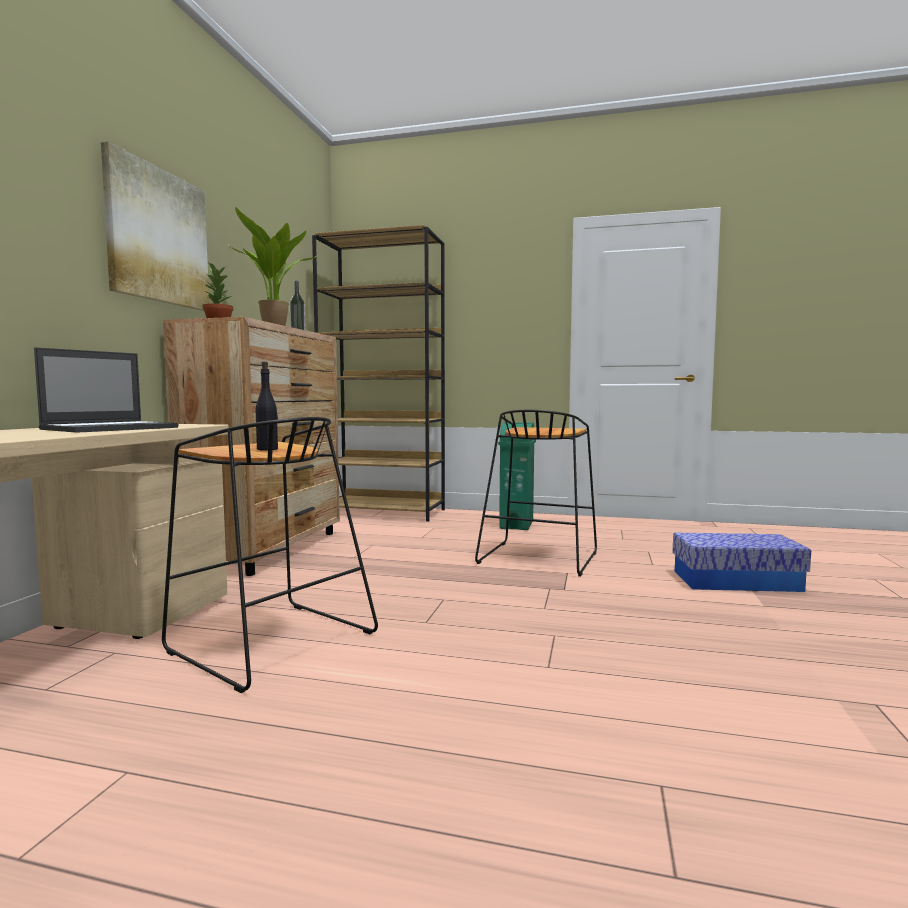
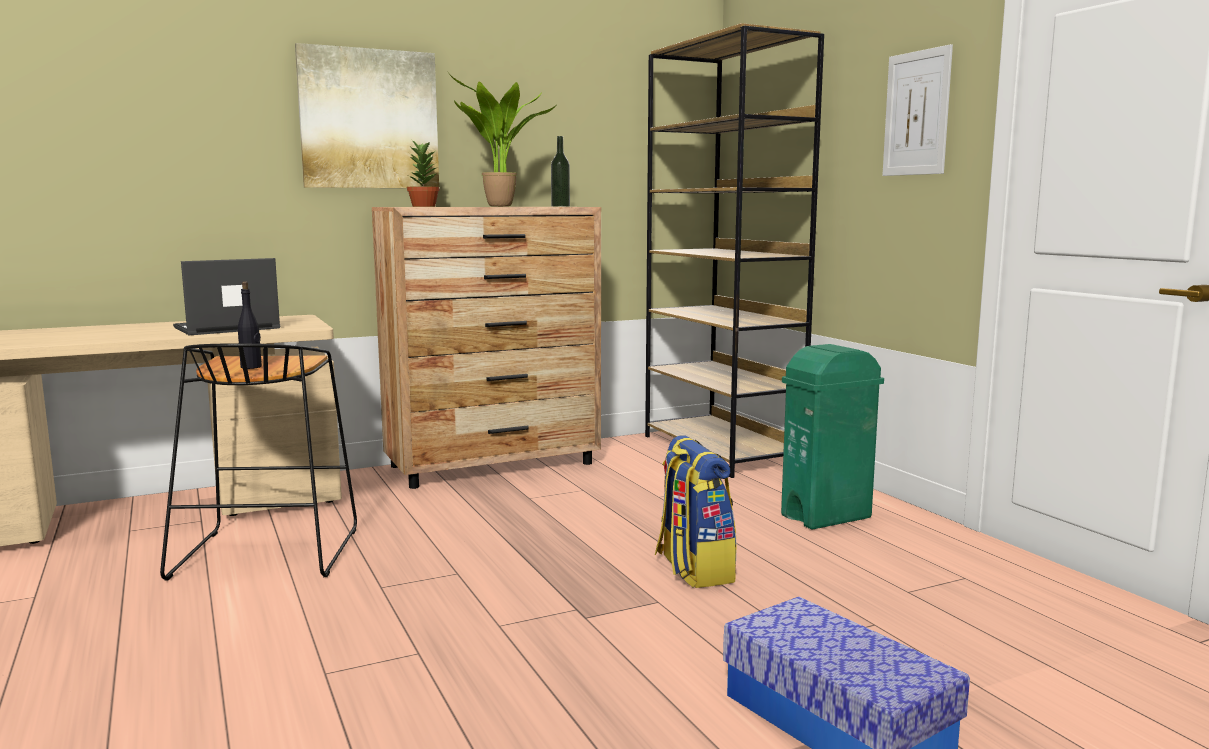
camera: 50 degrees right, 5 degrees up
(112, 428) = (225, 328): laptop -> laptop turned 150 degrees clockwise
(516, 294) = (916, 113): none -> picture
(537, 557) = (693, 569): black stool -> backpack

